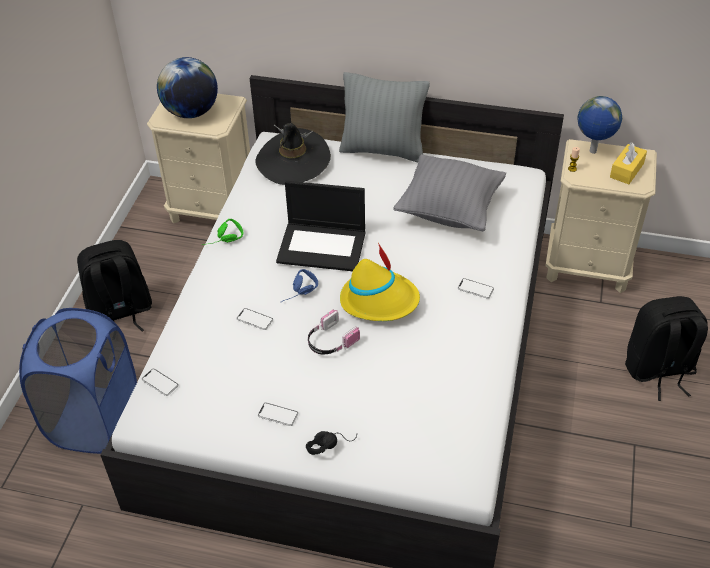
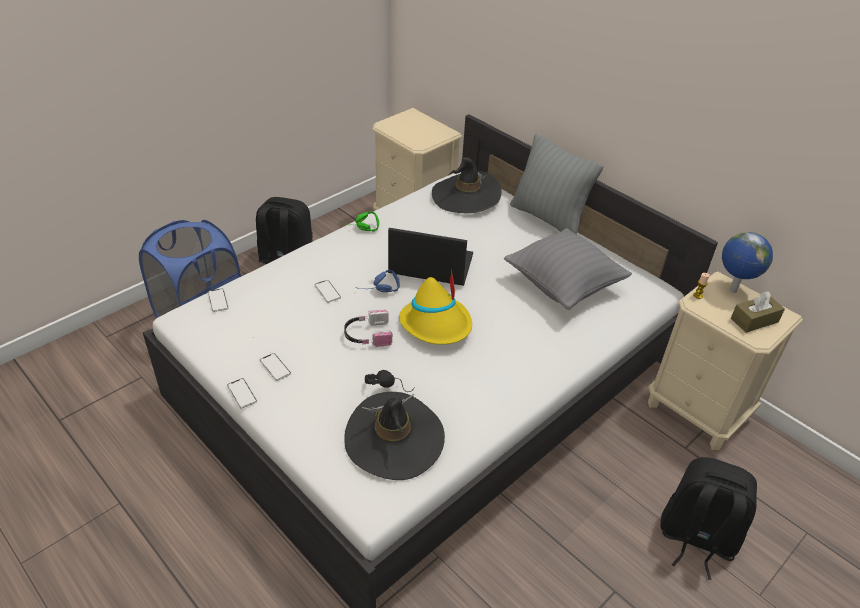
camera: 30 degrees right, 5 degrees down
(191, 112) = (411, 128): globe -> none
(323, 246) = (429, 264): laptop -> laptop turned 150 degrees clockwise
(330, 443) = (292, 410): black headphones -> black headphones (389, 385)
(436, 418) = (394, 439): none -> black hat
(475, 289) = (528, 356): phone -> phone (242, 394)
(626, 170) = (754, 320): yellow tissue box -> brown tissue box

